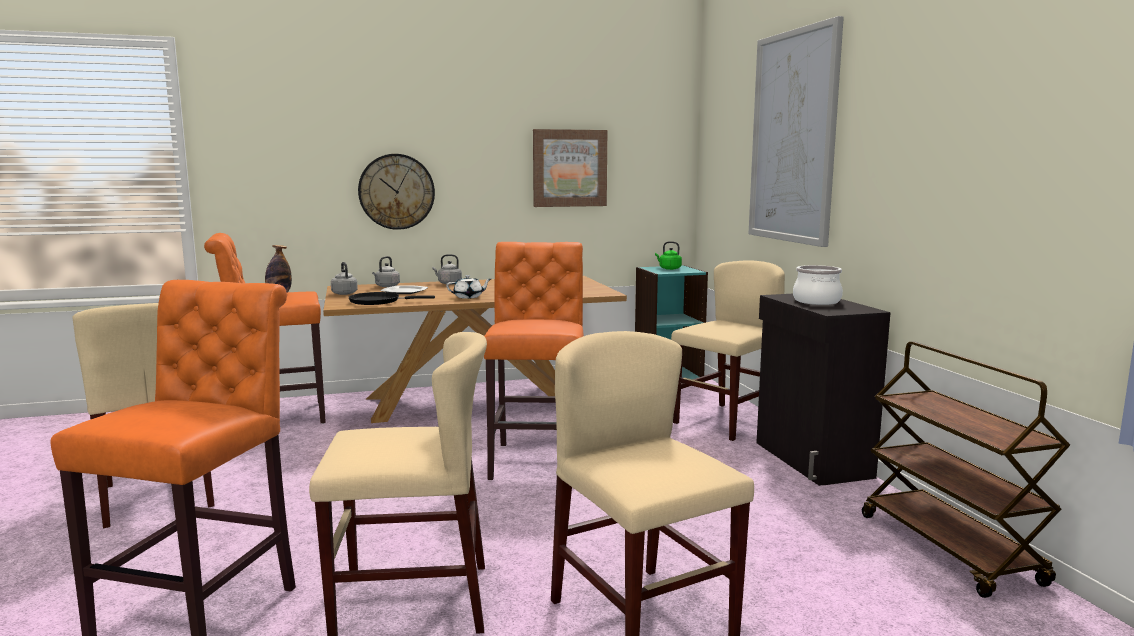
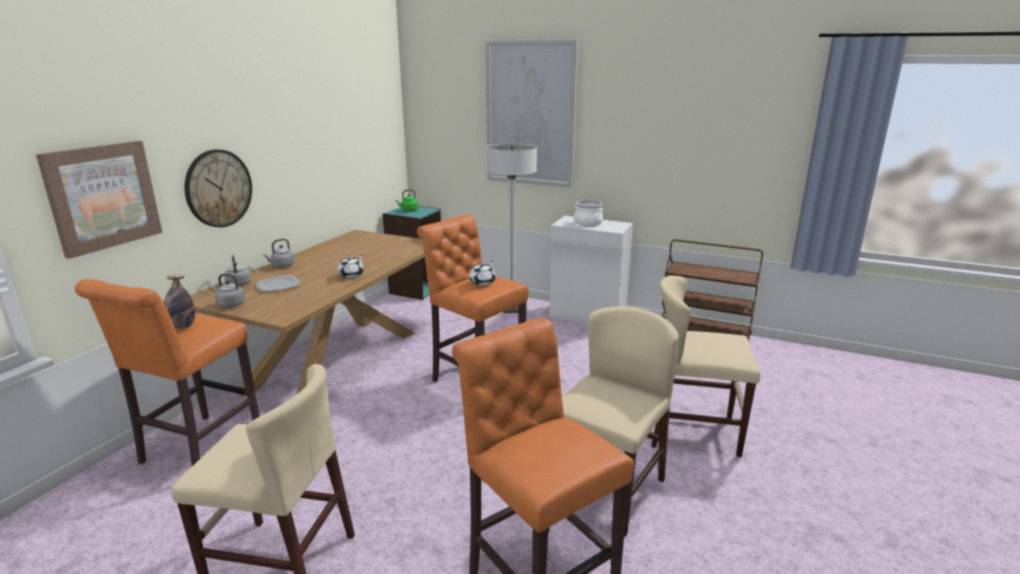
camera: 50 degrees left, 10 degrees up
(378, 301) = (299, 303): black frying pan -> none
(535, 321) = (482, 282): none -> white teapot
(569, 168) = (337, 141): picture -> picture (102, 196)
(726, 422) = (511, 309): beige chair -> floor lamp
(811, 460) = (588, 316): black cabinet -> white cabinet

